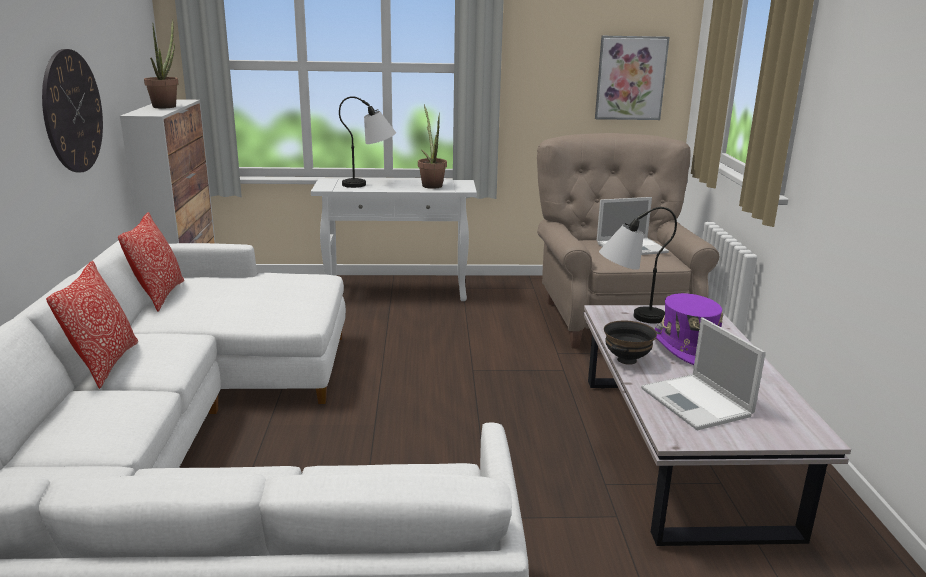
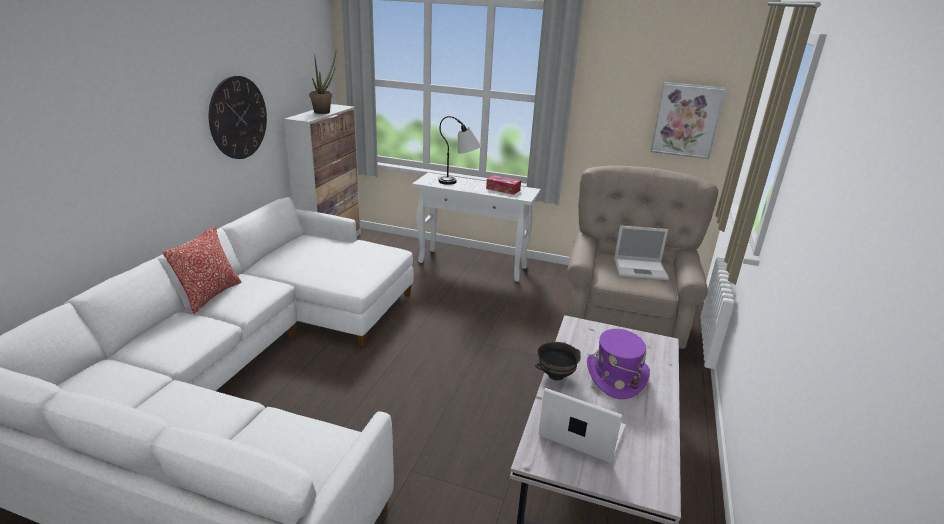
camera: 20 degrees right, 5 degrees up
(159, 295) = (281, 247): pillow -> none
(431, 185) = (503, 189): potted plant -> tissue box
(627, 316) = (590, 334): table lamp -> none
(697, 403) = (580, 432): laptop -> laptop turned 120 degrees clockwise

